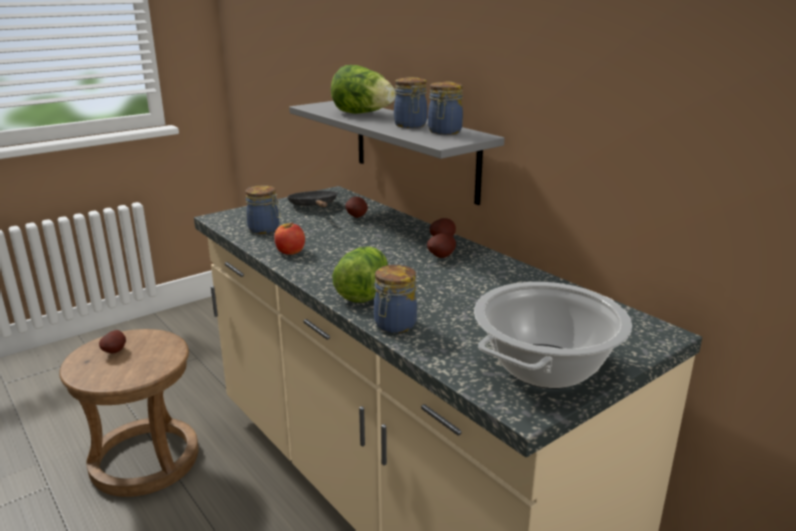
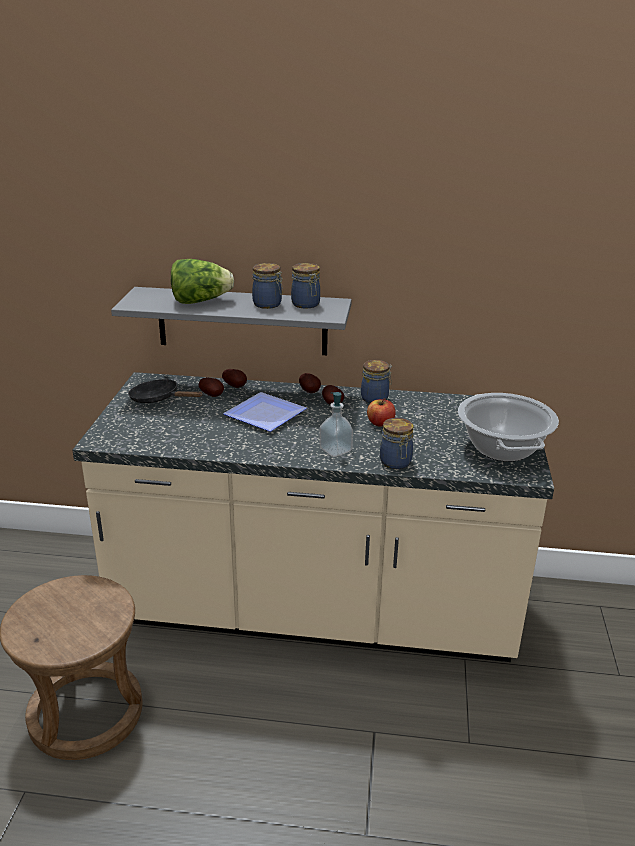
camera: 45 degrees left, 5 degrees up
(116, 351) = (48, 617): potato -> potato (236, 386)
(265, 229) = (165, 435): jar -> jar (375, 398)
(290, 251) = (227, 444): apple -> apple (380, 423)
(362, 291) = (335, 450): lettuce -> soap dispenser
(368, 242) = (265, 413): none -> plate

